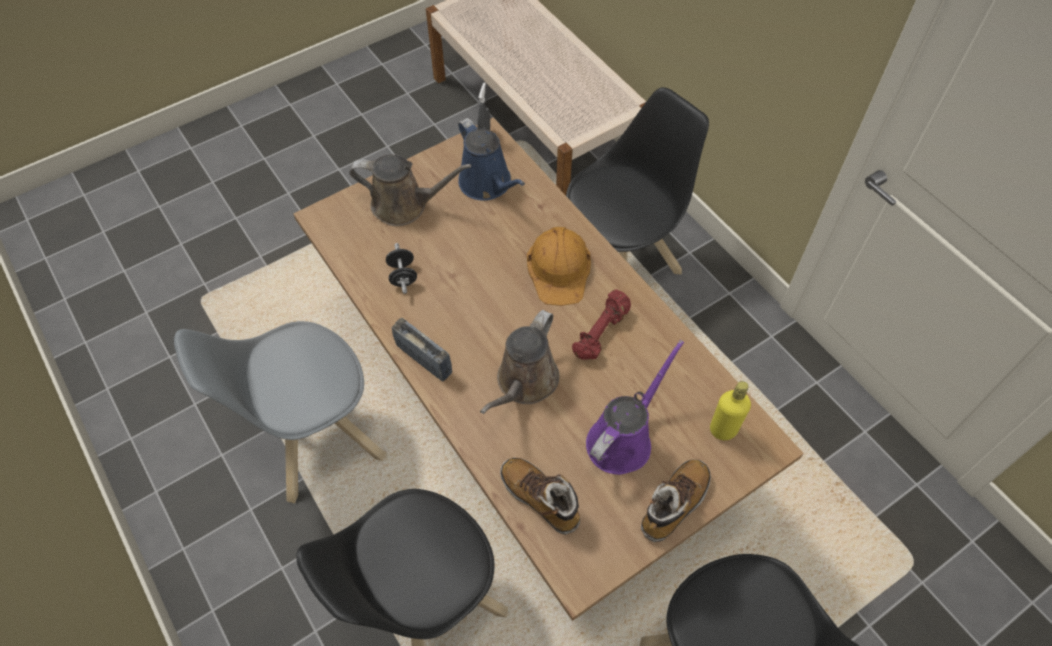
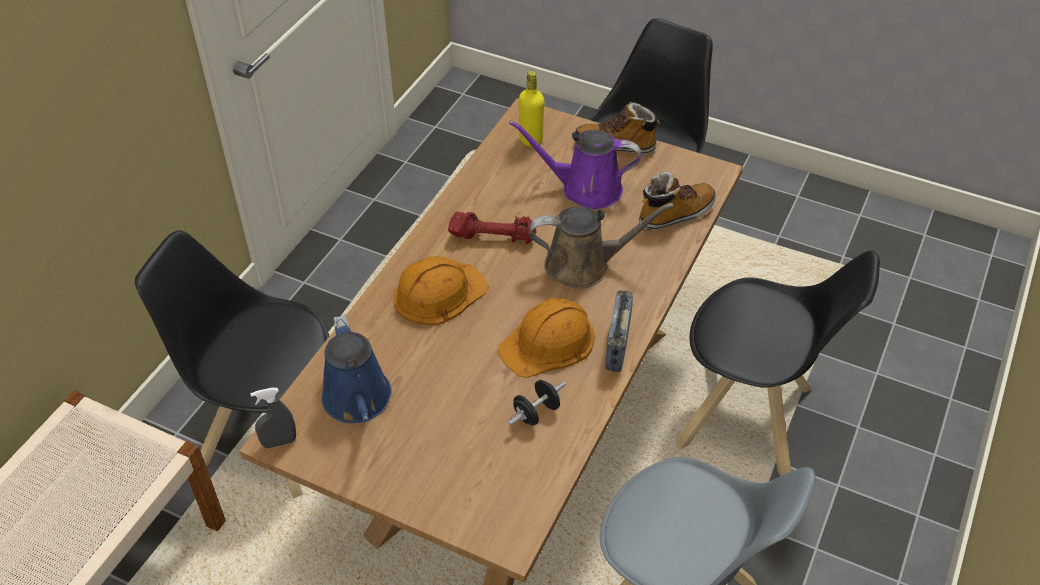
camera: 120 degrees left, 10 degrees down
(405, 205) = (439, 464): brown watering can -> none
(459, 315) = (548, 343): none -> orange hard hat
(488, 184) = (358, 401): blue watering can -> blue watering can turned 135 degrees clockwise
(540, 499) = (676, 214): boot -> boot turned 135 degrees counterclockwise

